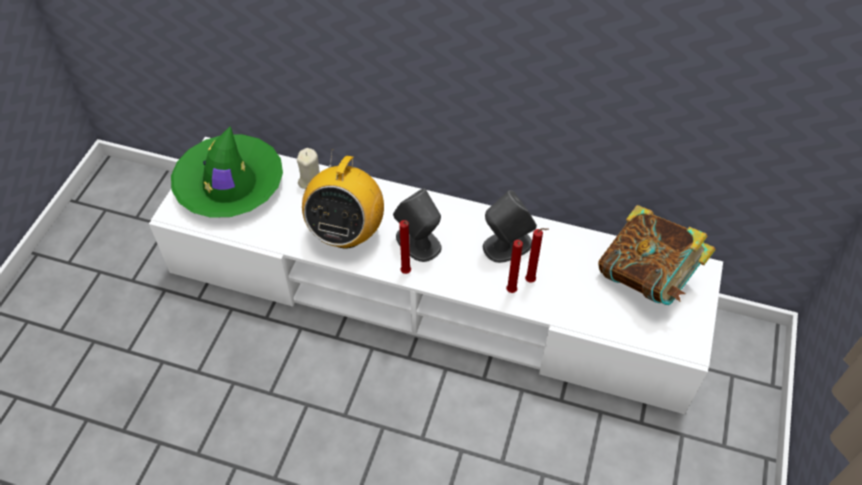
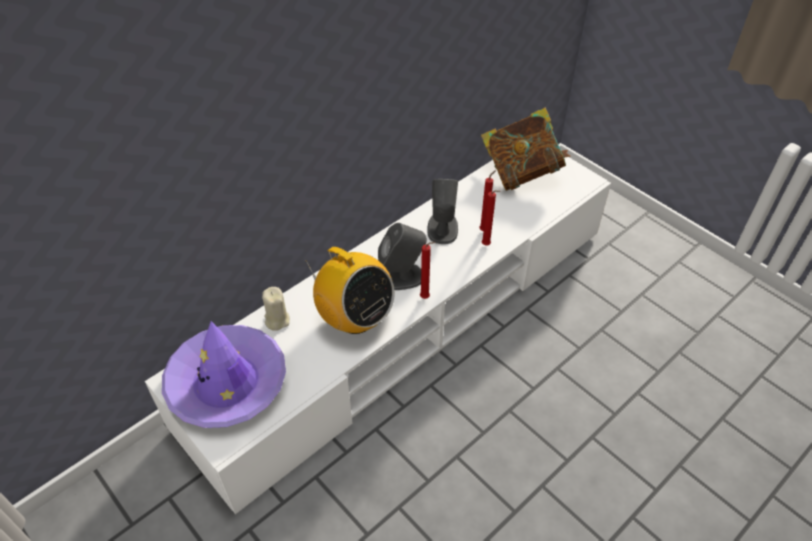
camera: 60 degrees left, 5 degrees down
(230, 185) = (227, 383): green hat -> purple hat

